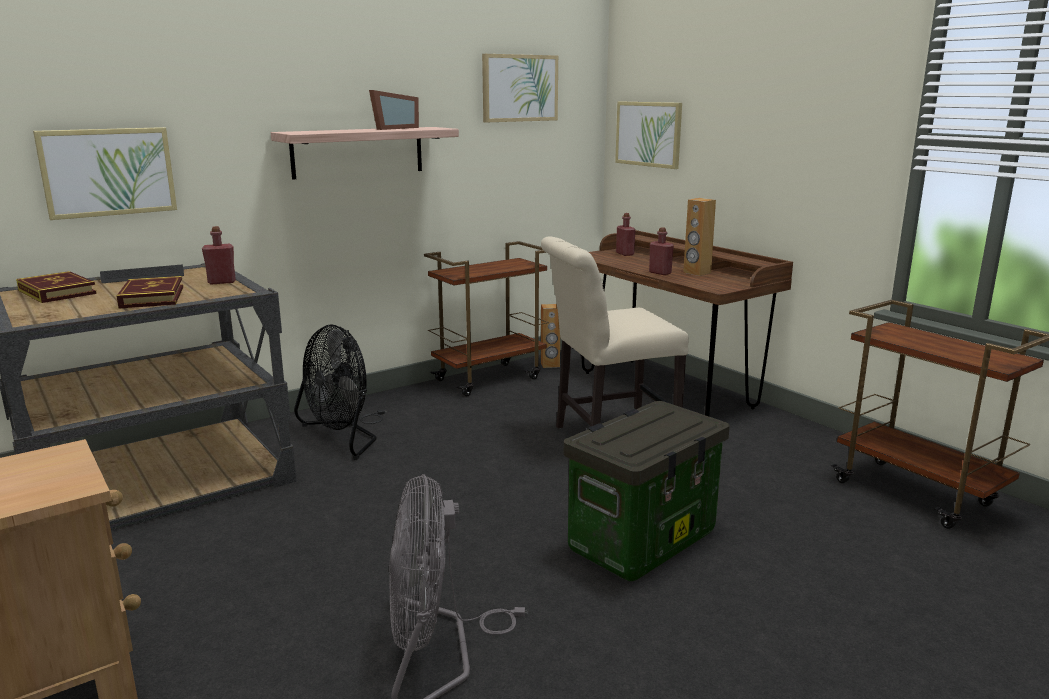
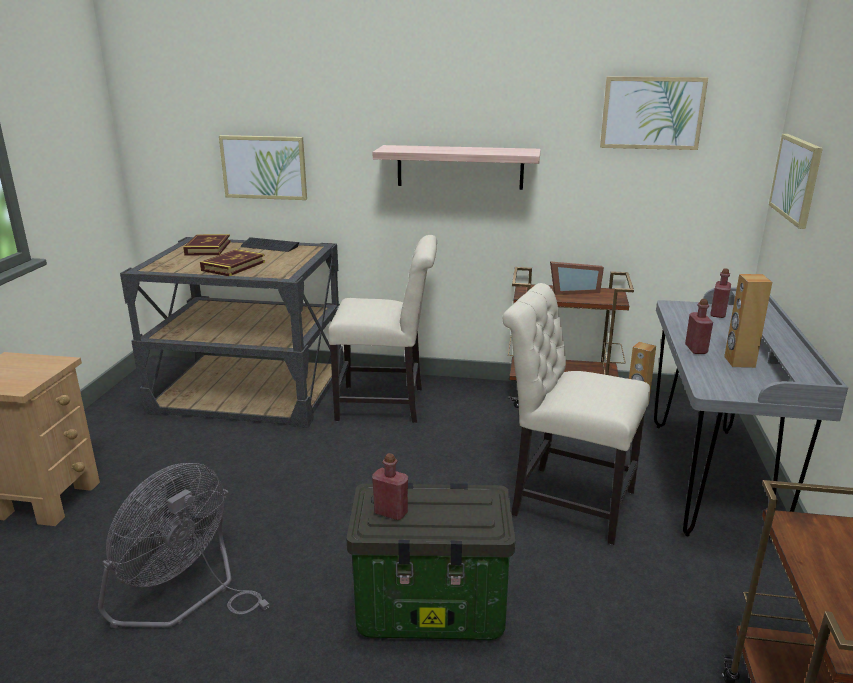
camera: 45 degrees right, 5 degrees up
(222, 282) = (292, 263): red bottle -> red bottle (391, 512)
(346, 434) = (387, 405): black fan -> beige chair
(392, 128) = (486, 149): picture frame -> picture frame (573, 291)
(666, 389) = (710, 478): brown desk -> grey desk

